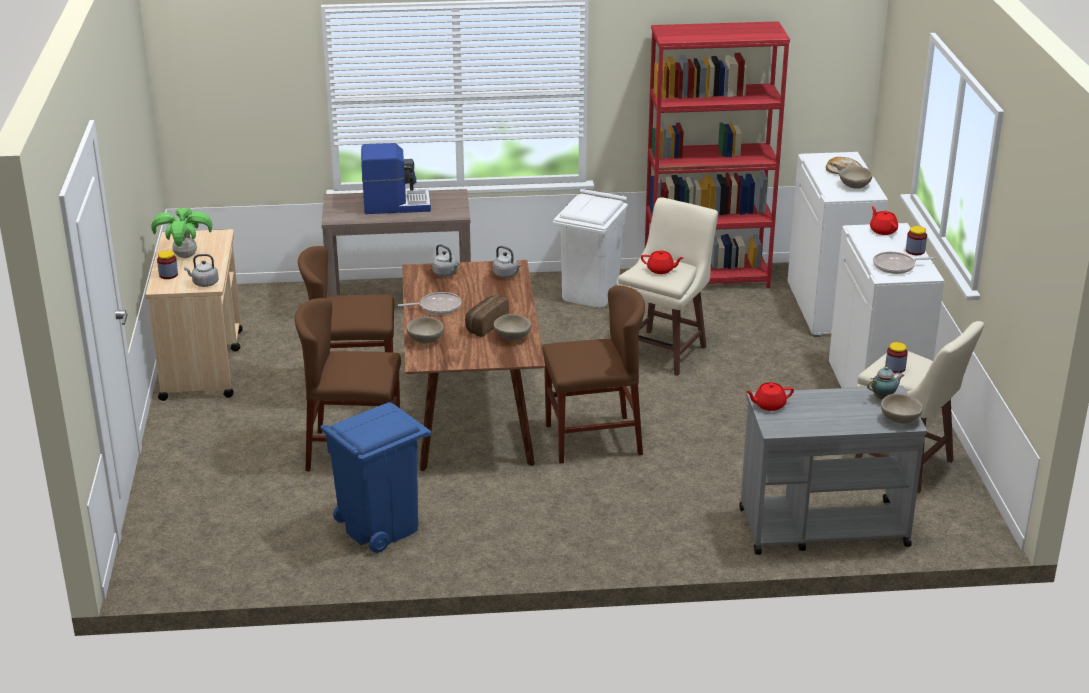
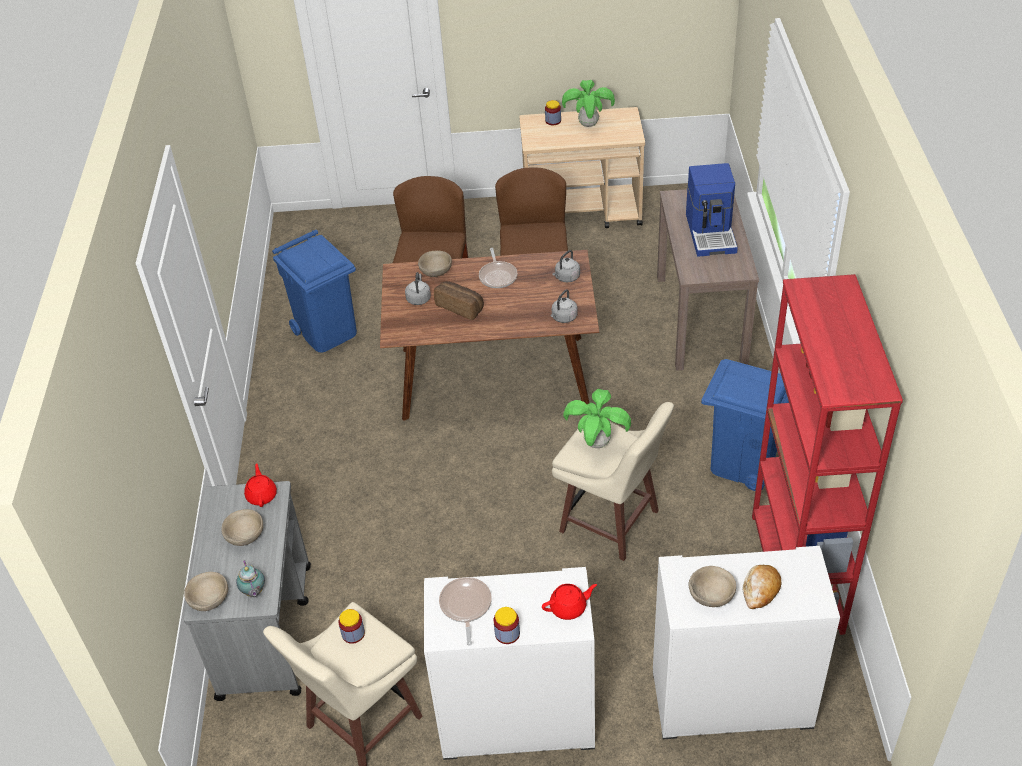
camera: 95 degrees right, 15 degrees up
(204, 283) = (537, 140): grey kettle -> grey kettle (418, 298)
(512, 337) = (435, 324): beige bowl -> beige bowl (245, 536)
(590, 294) = (742, 463): white trash can -> blue trash can
(593, 439) = (440, 461): brown chair -> none
(661, 270) = (597, 443): red teapot -> potted plant

